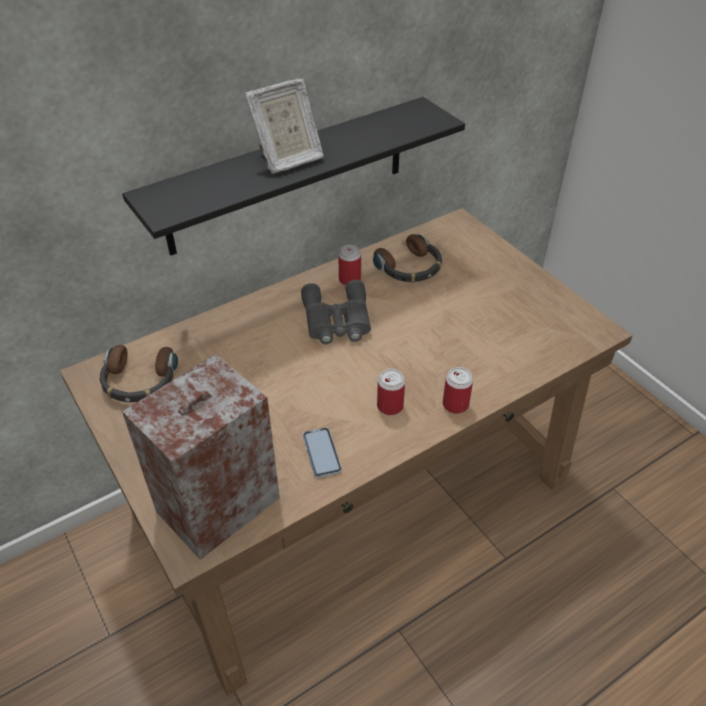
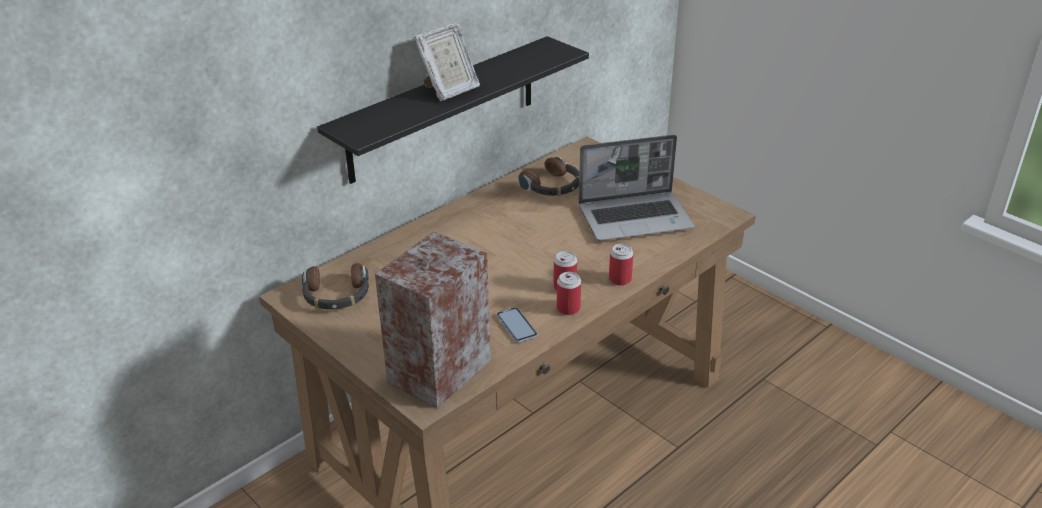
camera: 10 degrees left, 10 degrees down
(336, 320) = (499, 231): grey binoculars -> none
(349, 279) = (501, 200): can -> can (568, 308)
(493, 321) = (636, 217): none -> laptop

